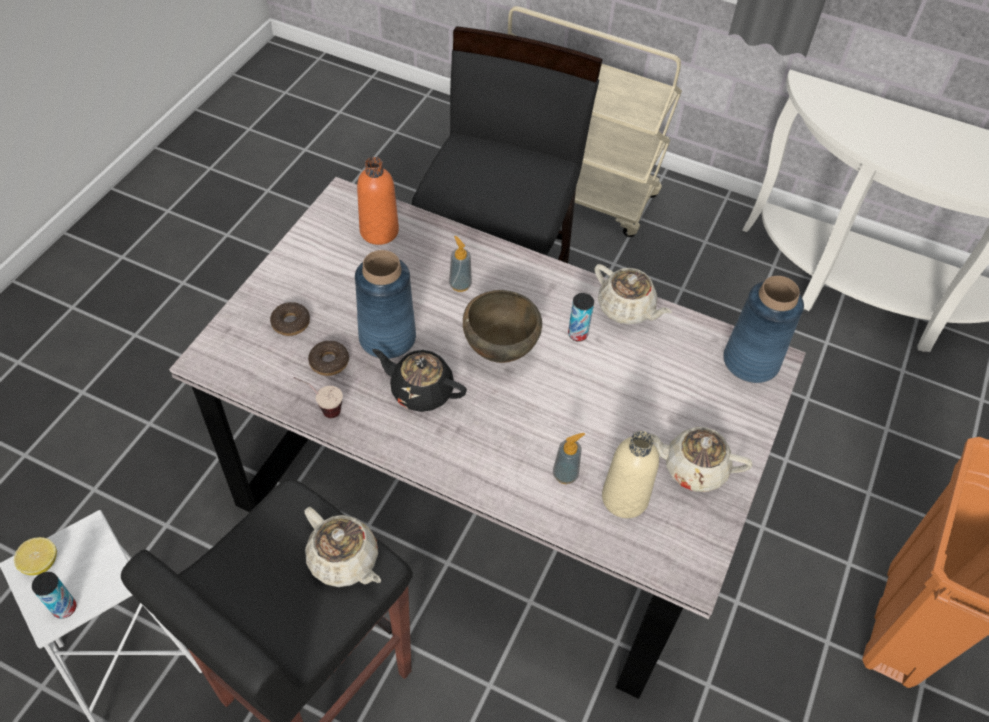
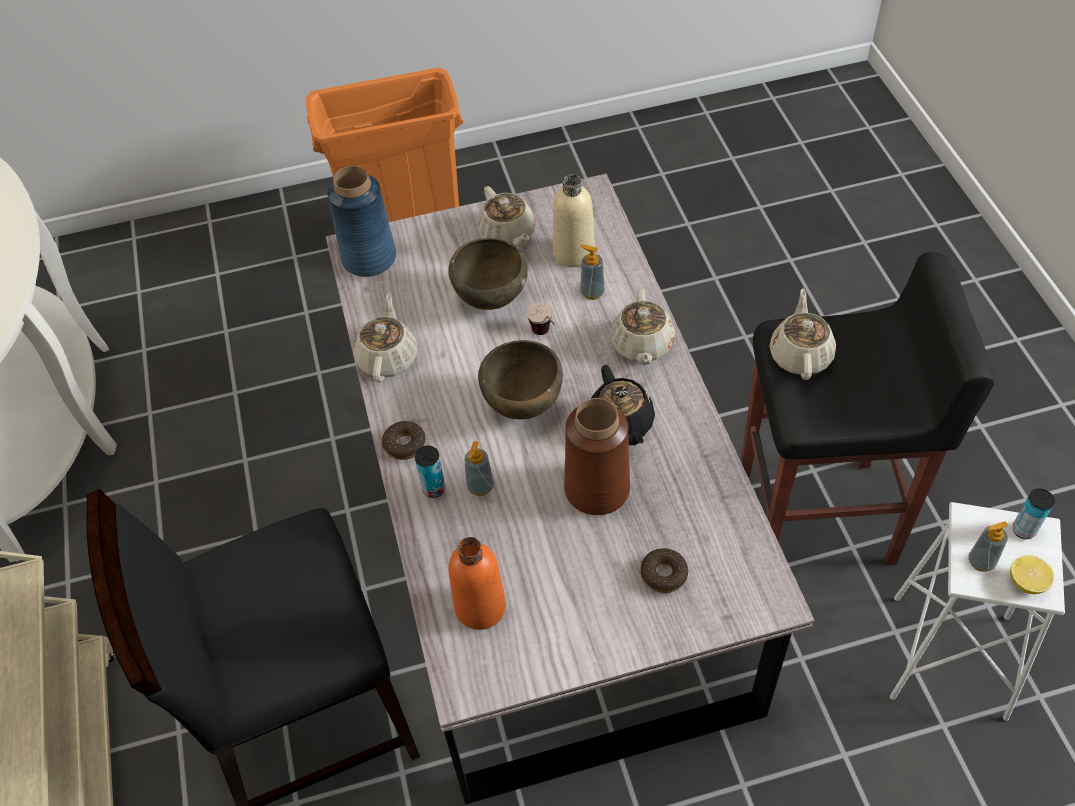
camera: 125 degrees left, 0 degrees up
(87, 551) = (981, 562): none -> soap dispenser
(321, 408) = (713, 472): cup -> cup (545, 336)
(329, 362) = (667, 507): donut -> donut (404, 444)
(387, 337) = (597, 489): blue vase -> brown vase
(475, 462) = (642, 345): none -> beige teapot
(577, 334) = (451, 369): can -> can (434, 489)
(626, 404) = (490, 299): none -> brown bowl

